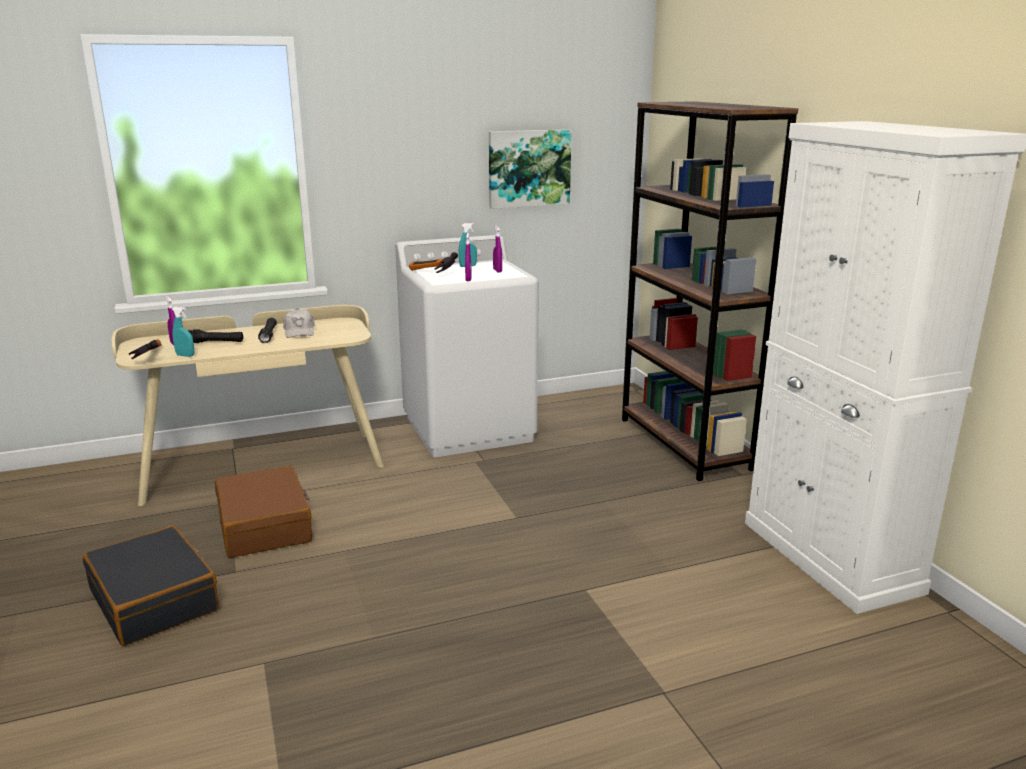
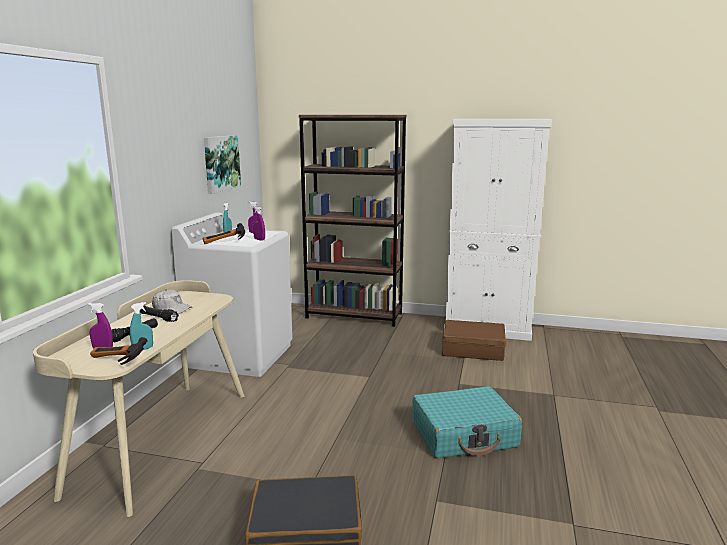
camera: 55 degrees left, 5 degrees down
(265, 525) = (260, 460): brown suitcase -> brown suitcase (473, 349)
(438, 638) = (464, 435): none -> turquoise suitcase

